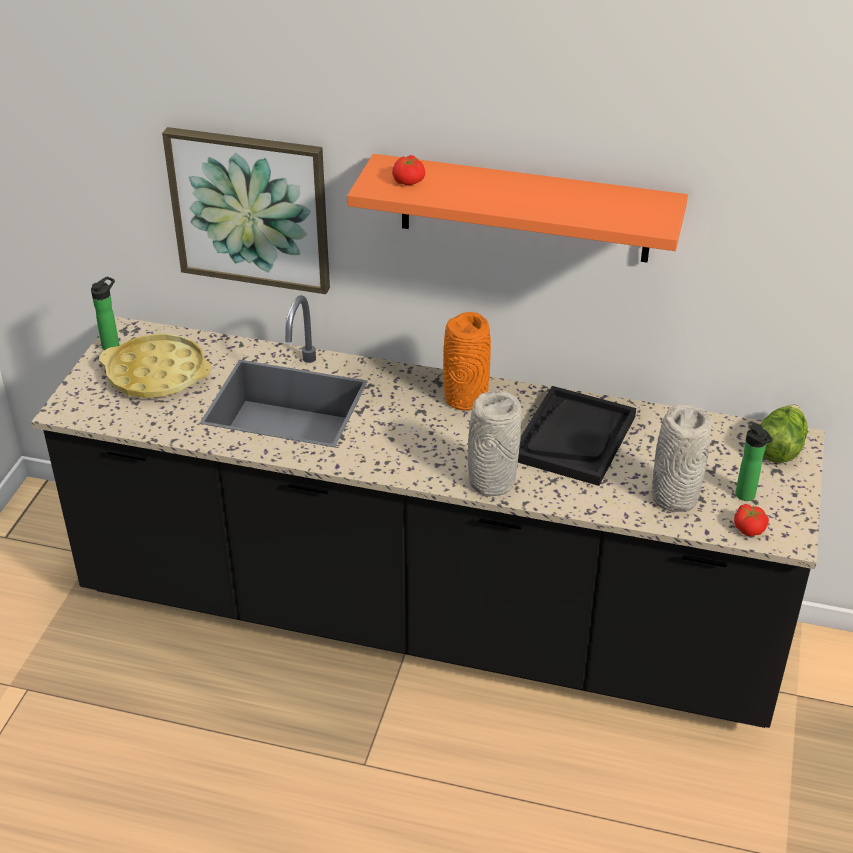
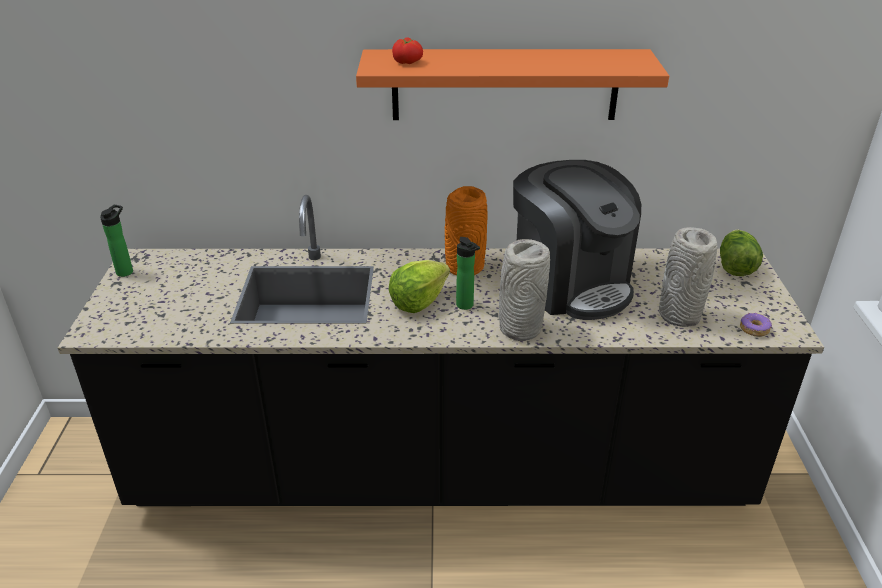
camera: 15 degrees left, 5 degrees down
(157, 374) = (176, 288): yellow tray -> none
(250, 209) = (247, 123): picture -> none
(398, 432) = (418, 301): none -> lettuce
(574, 438) = (570, 283): black tray -> coffee machine
(747, 497) = (735, 305): bottle -> bottle (466, 306)
(749, 528) = (754, 329): tomato -> donut

